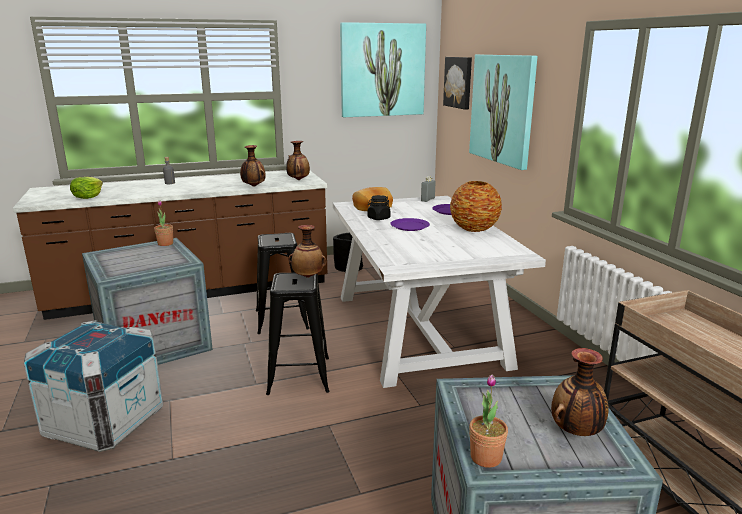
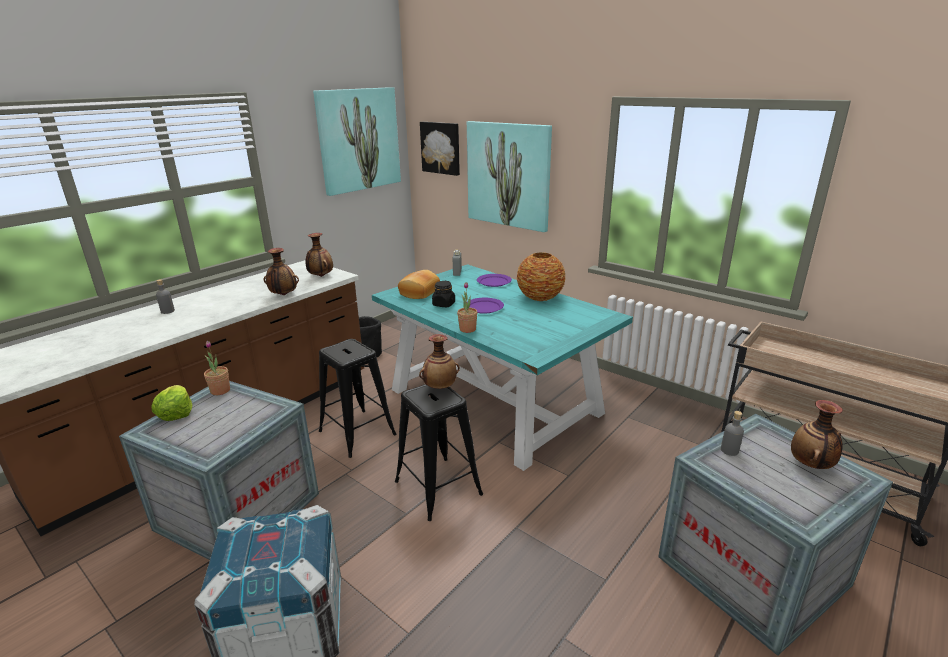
camera: 30 degrees left, 5 degrees up
(88, 196) = (80, 357): lettuce -> lettuce (176, 413)
(417, 328) = (493, 400): white dining table -> turquoise dining table
(486, 457) = (793, 513): potted plant -> potted plant (467, 329)
(501, 391) = (729, 450): none -> grey bottle

